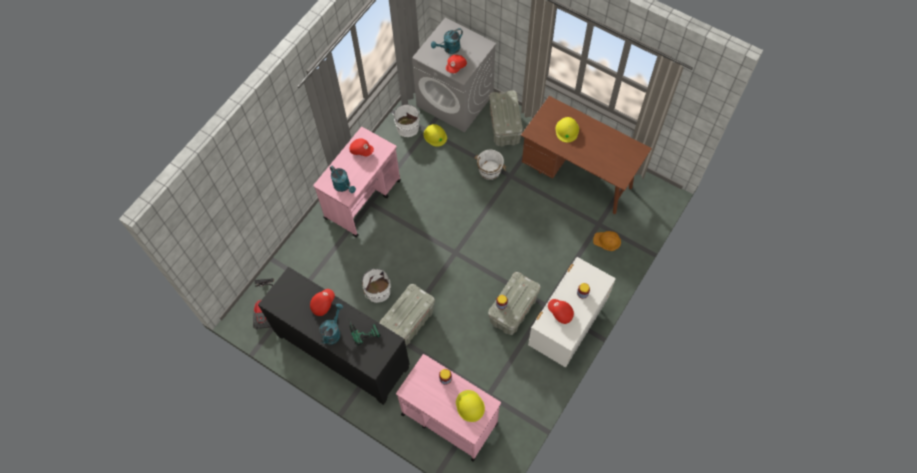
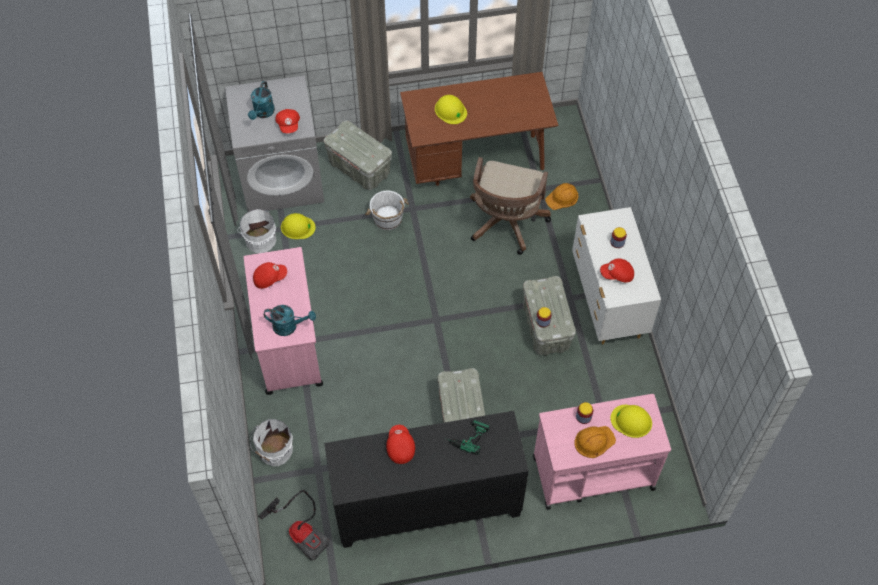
camera: 45 degrees left, 5 degrees down
(333, 331) = (439, 463): turquoise watering can -> none
(377, 291) = (398, 418): white bucket -> white bucket (274, 451)
(436, 397) = (594, 441): none -> orange hard hat
(555, 229) = (505, 224): none -> brown office chair

